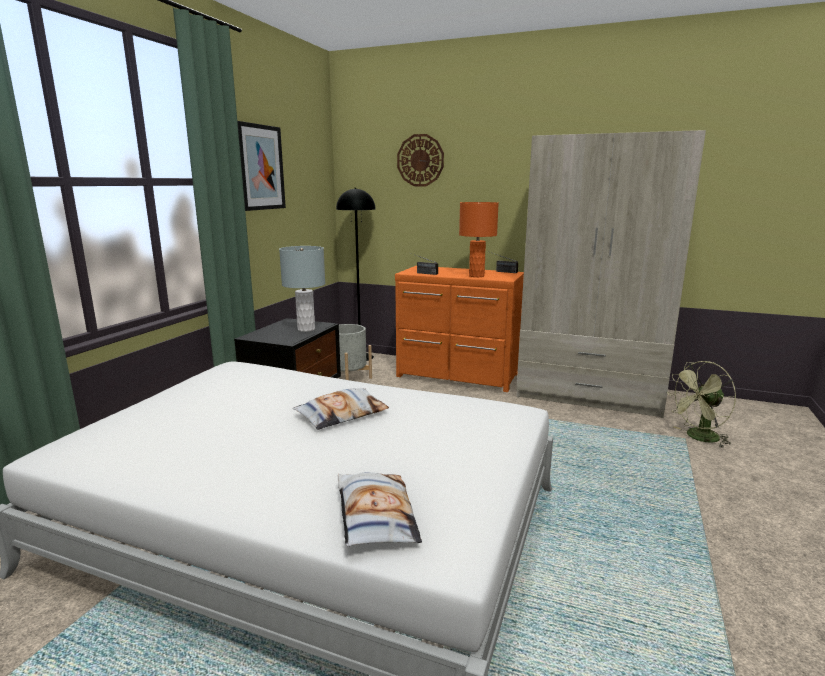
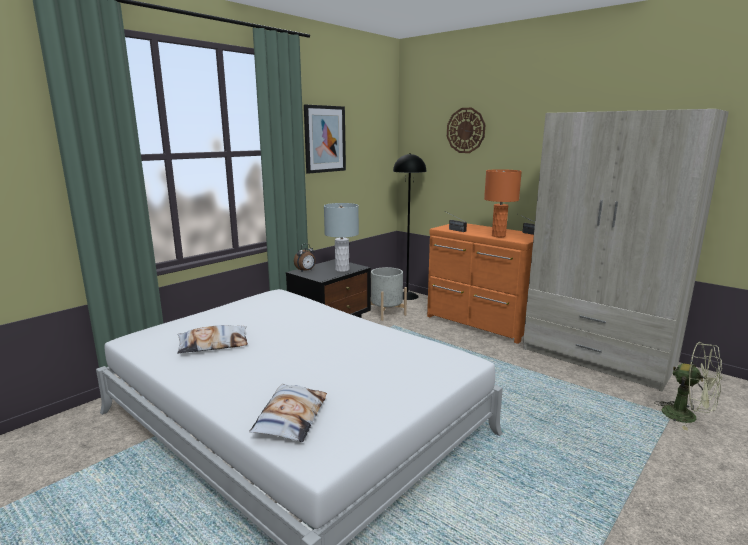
camera: 20 degrees right, 0 degrees up
(260, 335) = (306, 271): none -> alarm clock
(342, 414) = (324, 341): pillow -> pillow (213, 344)
(698, 438) = (687, 417): green fan -> green fan turned 135 degrees counterclockwise

